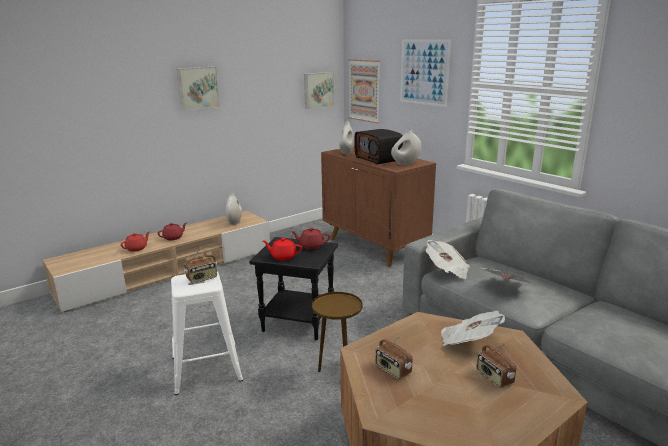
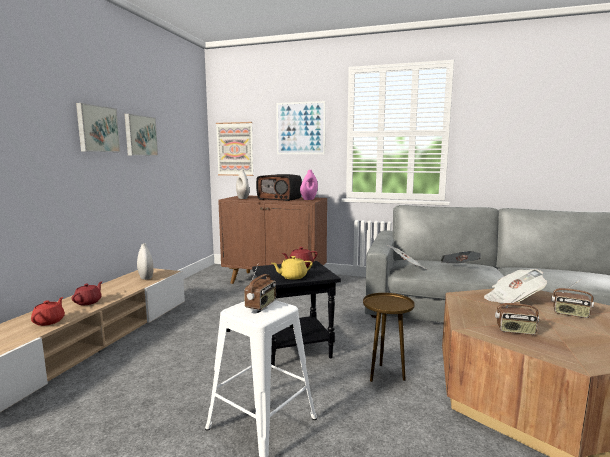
camera: 35 degrees left, 10 degrees down
(283, 257) = (292, 277): red teapot -> yellow teapot
(318, 90) = (193, 148): picture -> picture (140, 135)
(405, 164) = (309, 199): white vase -> pink vase

